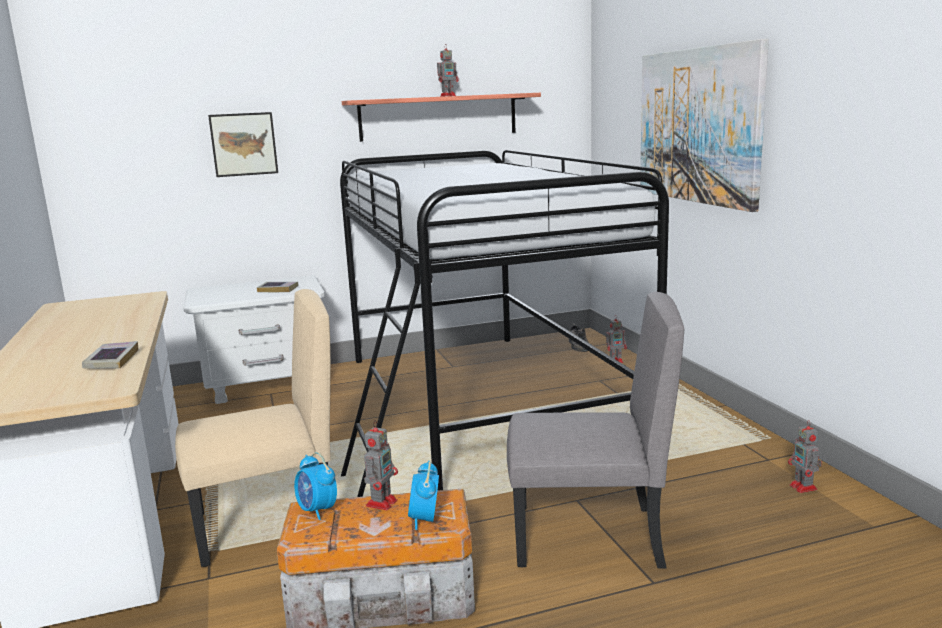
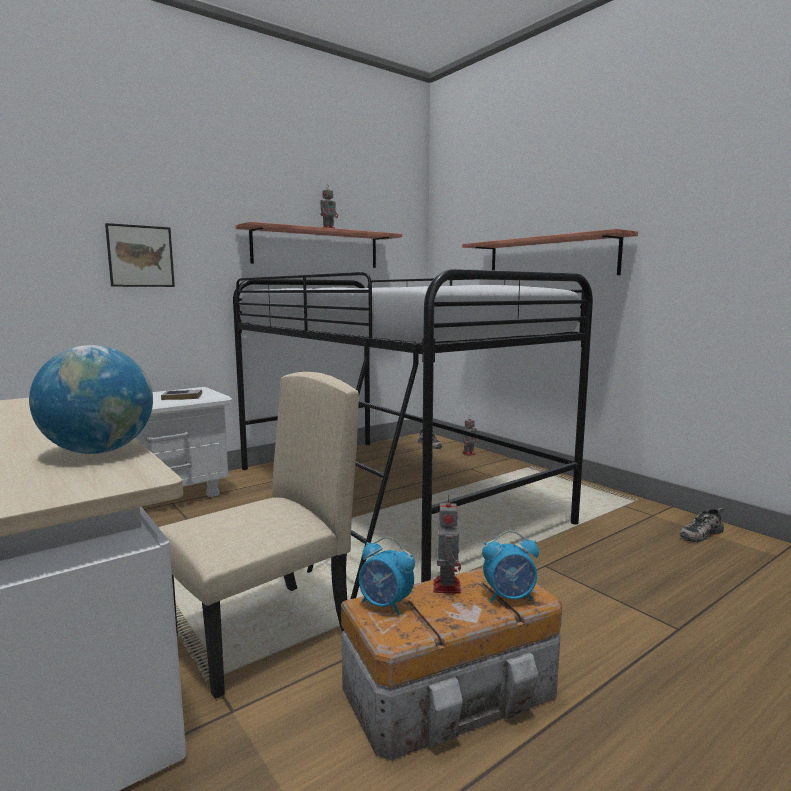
camera: 20 degrees left, 5 degrees down
(112, 360) = (99, 451): book -> globe
(425, 520) = (510, 597): alarm clock -> alarm clock turned 75 degrees counterclockwise
(587, 536) = (584, 596): grey chair -> none
(698, 126) = (550, 258): picture -> shelf
(804, 488) = (700, 533): toy robot -> shoe

